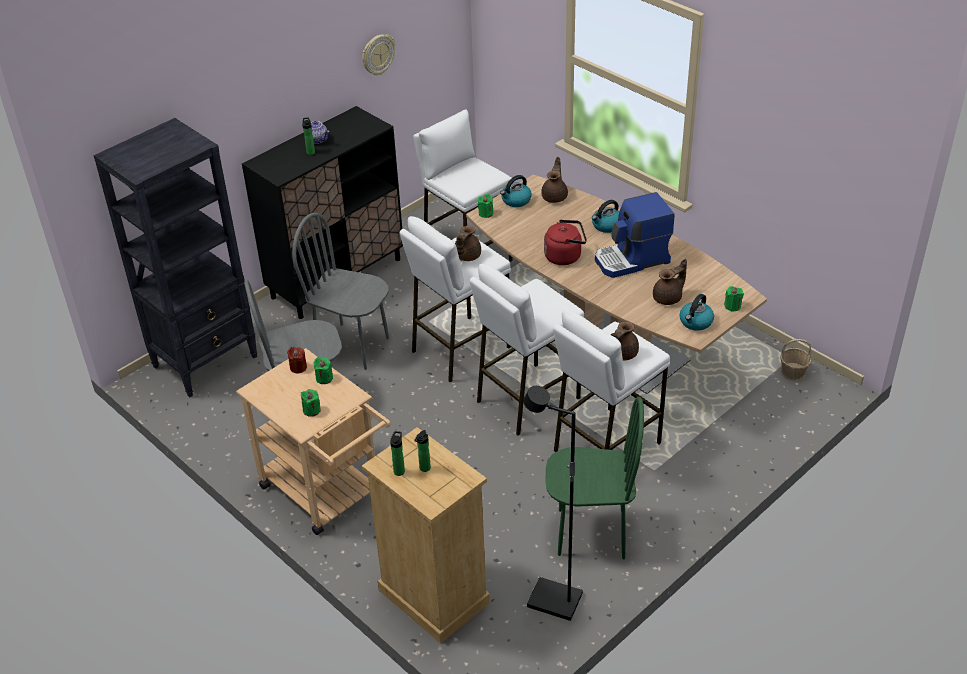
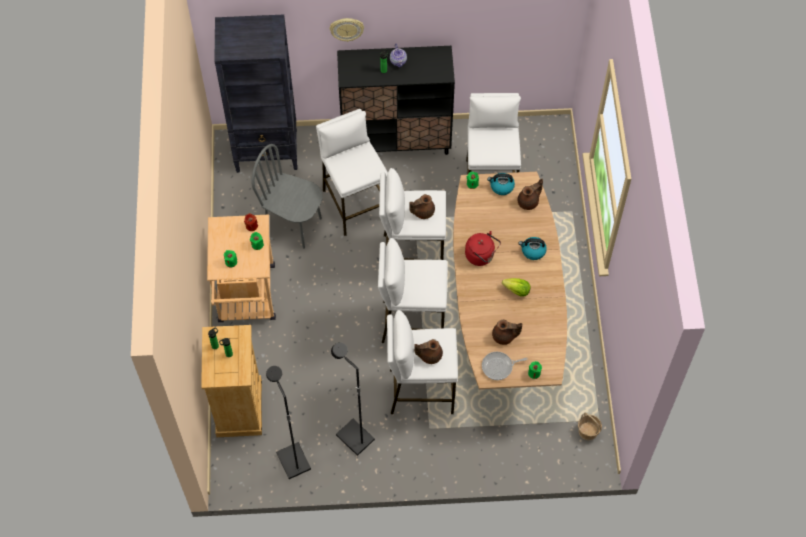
camera: 40 degrees right, 20 degrees up
(352, 346) = (355, 204): grey chair -> white stool
(377, 54) = (481, 21): wall clock -> wall clock (346, 29)
(591, 533) = (354, 438): green chair -> black floor lamp
(632, 260) = (517, 291): coffee machine -> lettuce
(695, 322) = (499, 367): kettle -> frying pan

